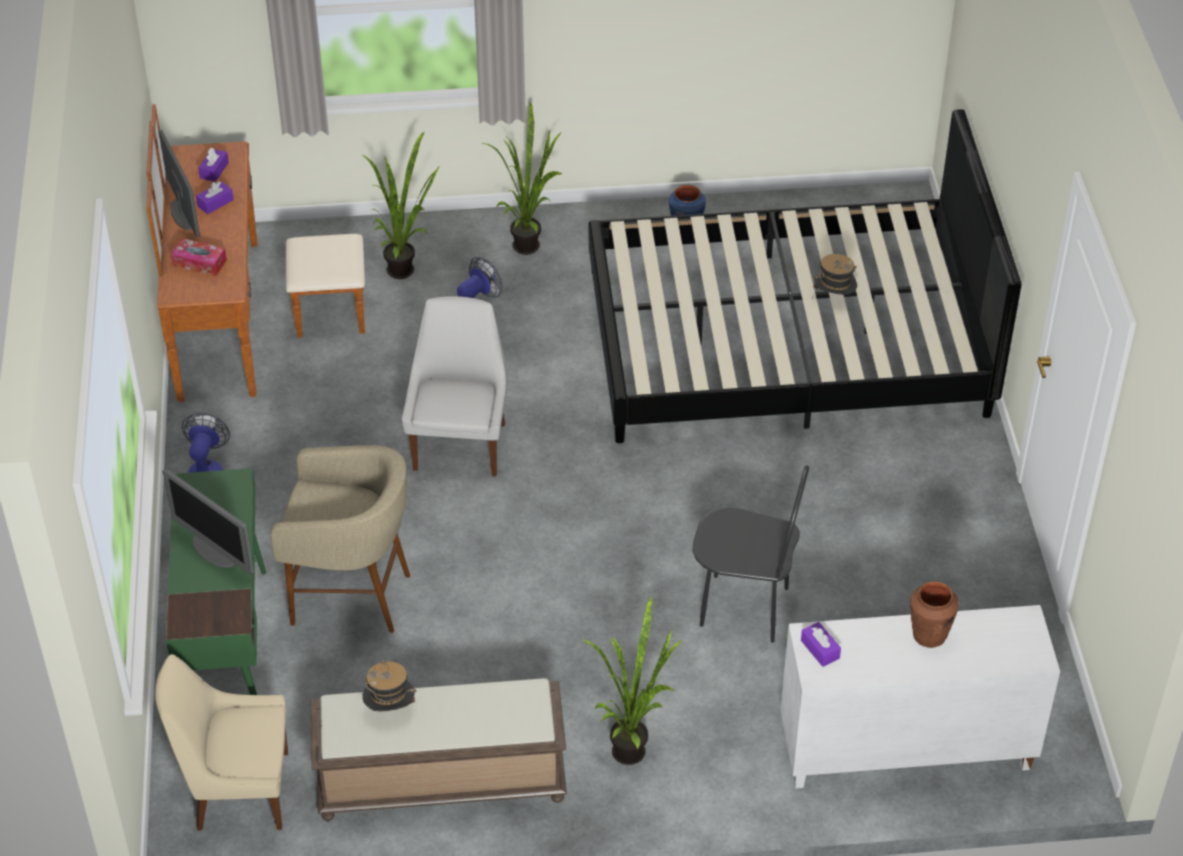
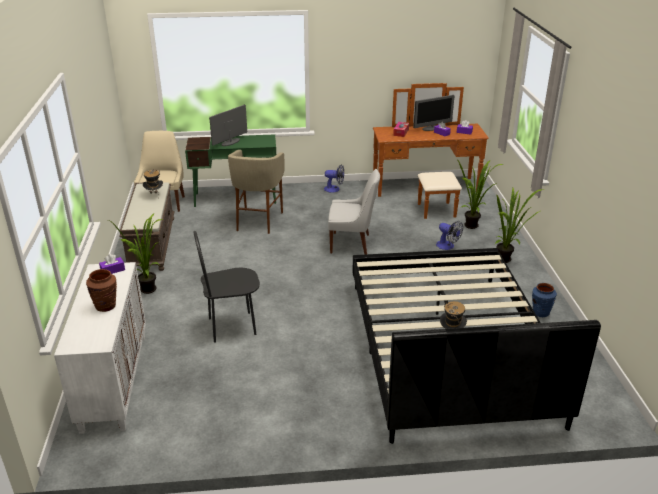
camera: 90 degrees right, 15 degrees down
(744, 607) = (232, 326): black chair -> black chair turned 60 degrees clockwise

